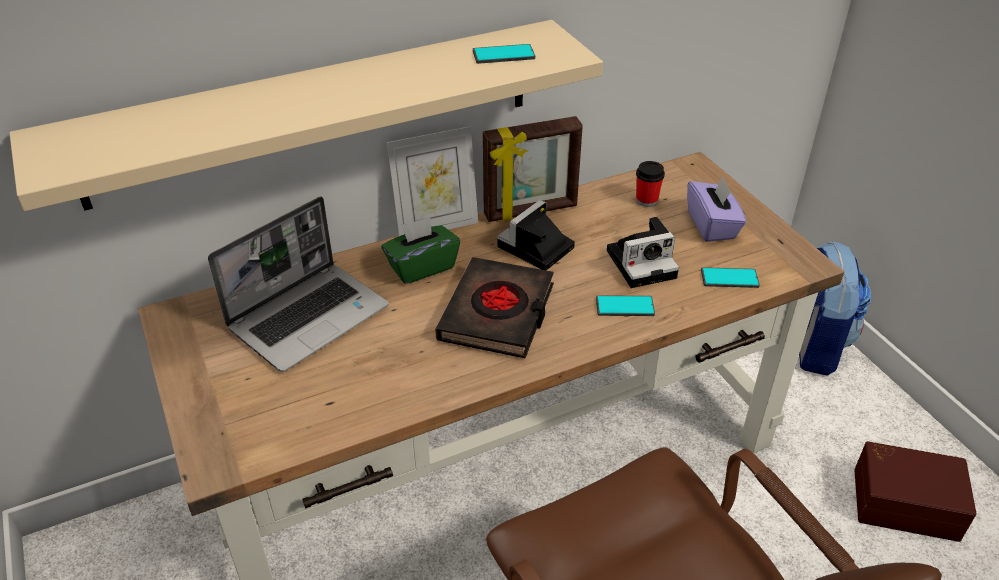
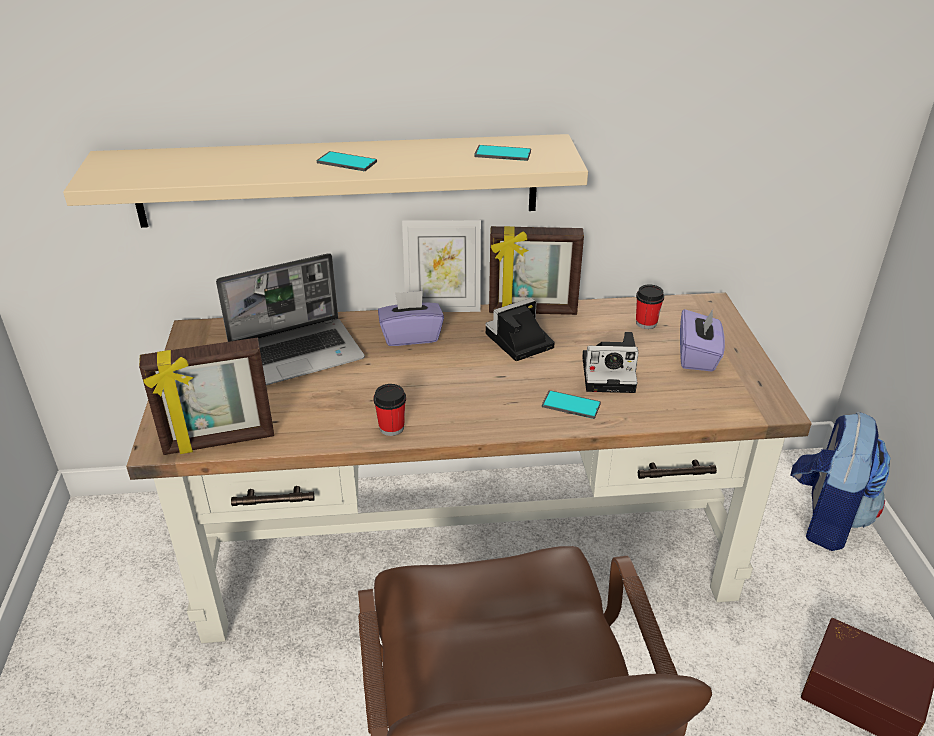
camera: 20 degrees right, 5 degrees down
(281, 444) = (219, 442): none -> picture frame
(421, 267) = (411, 336): green tissue box -> purple tissue box
(461, 377) = (391, 428): none -> cup
(498, 313) = (453, 386): black book -> none
(729, 278) = (687, 404): phone -> phone (346, 162)

